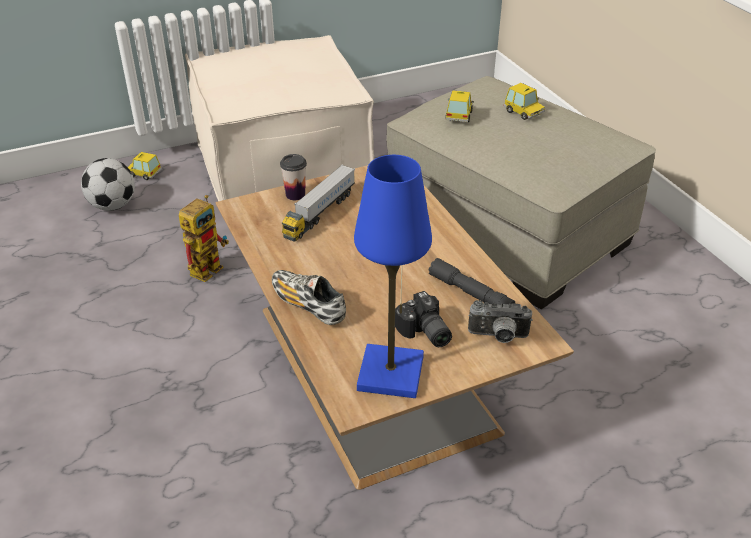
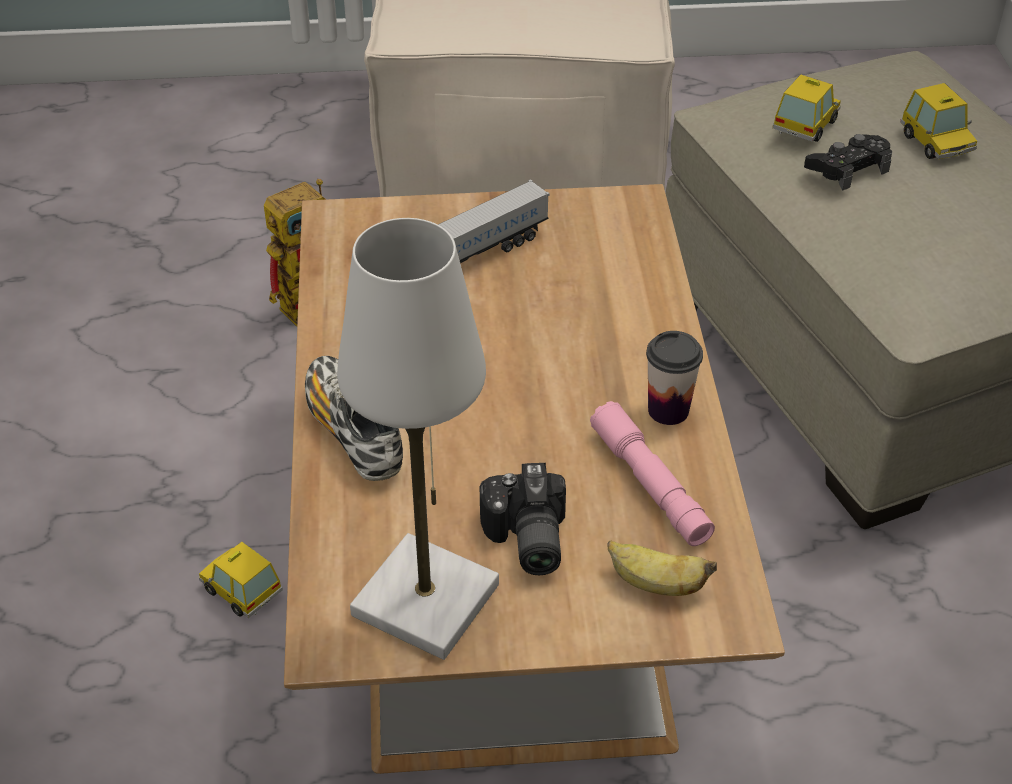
camera: 20 degrees right, 5 degrees up
(113, 206) = (215, 158): football -> none
(144, 173) = (289, 110): toy car -> toy car (241, 590)
(295, 195) = (441, 217): cup -> cup (668, 410)
(391, 373) = (426, 600): blue table lamp -> white table lamp
(470, 293) = (650, 485): grey flashlight -> pink flashlight
(489, 131) = (848, 168): none -> black game controller
(498, 337) = (655, 584): camera -> banana

